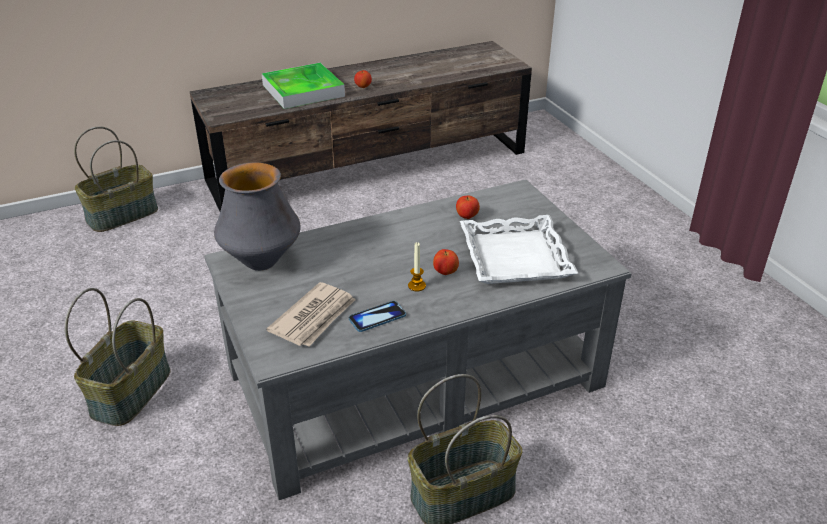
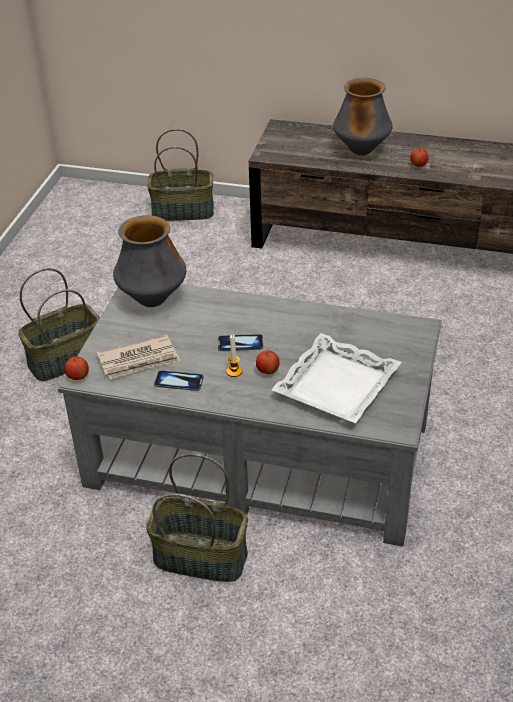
camera: 40 degrees right, 5 degrees up
(303, 90) = (361, 151): tray -> vase
(393, 262) = (240, 343): none -> phone
(467, 217) = (343, 332): apple -> apple (78, 377)

